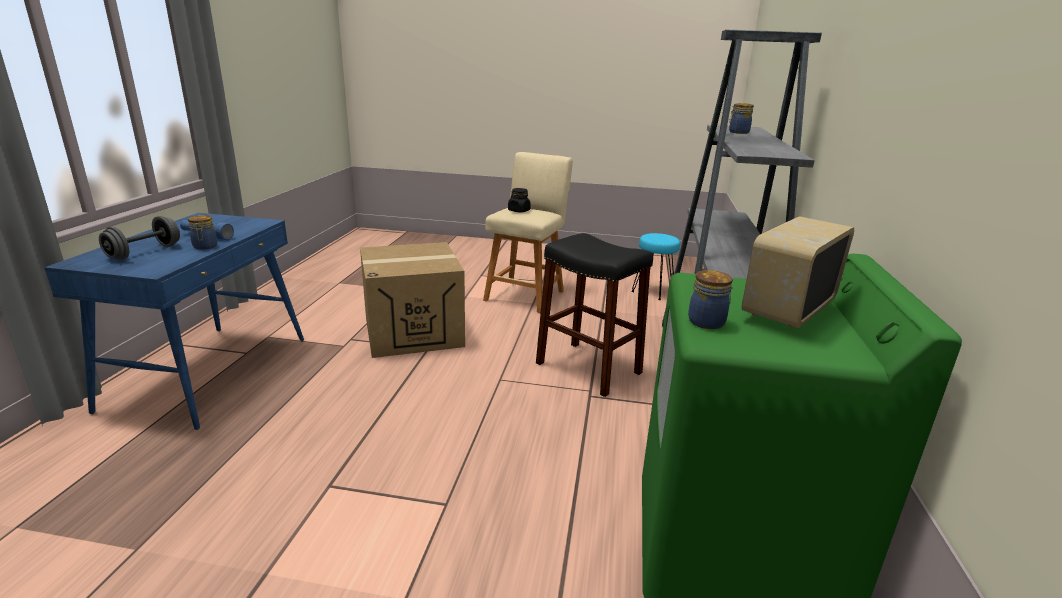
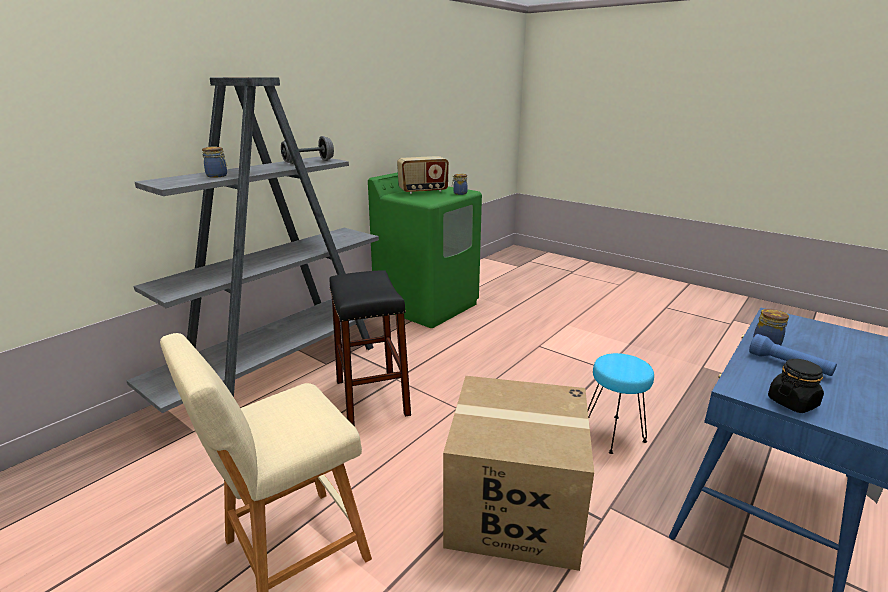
camera: 150 degrees left, 0 degrees up
(144, 252) = (825, 344): grey dumbbell -> grey dumbbell (308, 162)
(519, 211) = (297, 417): black jar -> black jar (792, 402)
(653, 292) = (115, 489): turquoise stool -> turquoise stool (612, 434)

